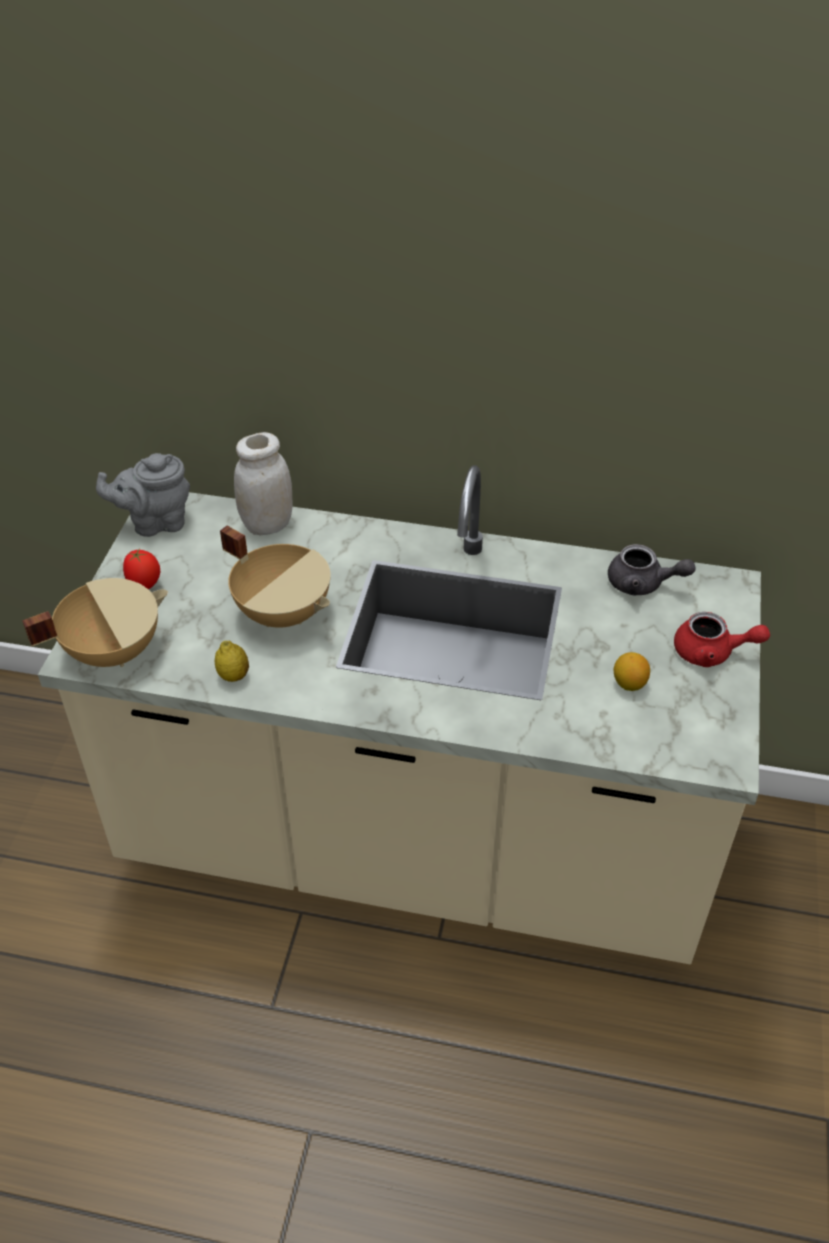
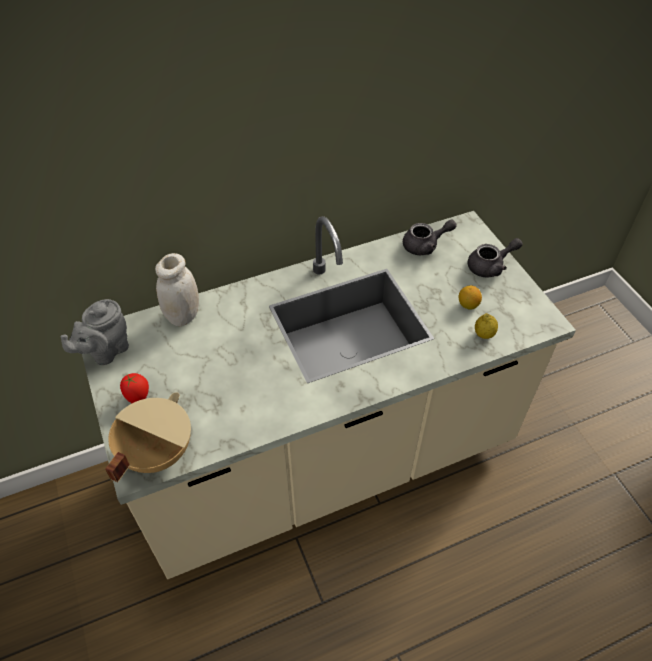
camera: 35 degrees left, 5 degrees up
(233, 675) = (251, 423): lemon -> lemon (484, 334)
(284, 612) = (245, 365): beige cooking pot -> none
(711, 652) = (490, 266): red teapot -> grey teapot

